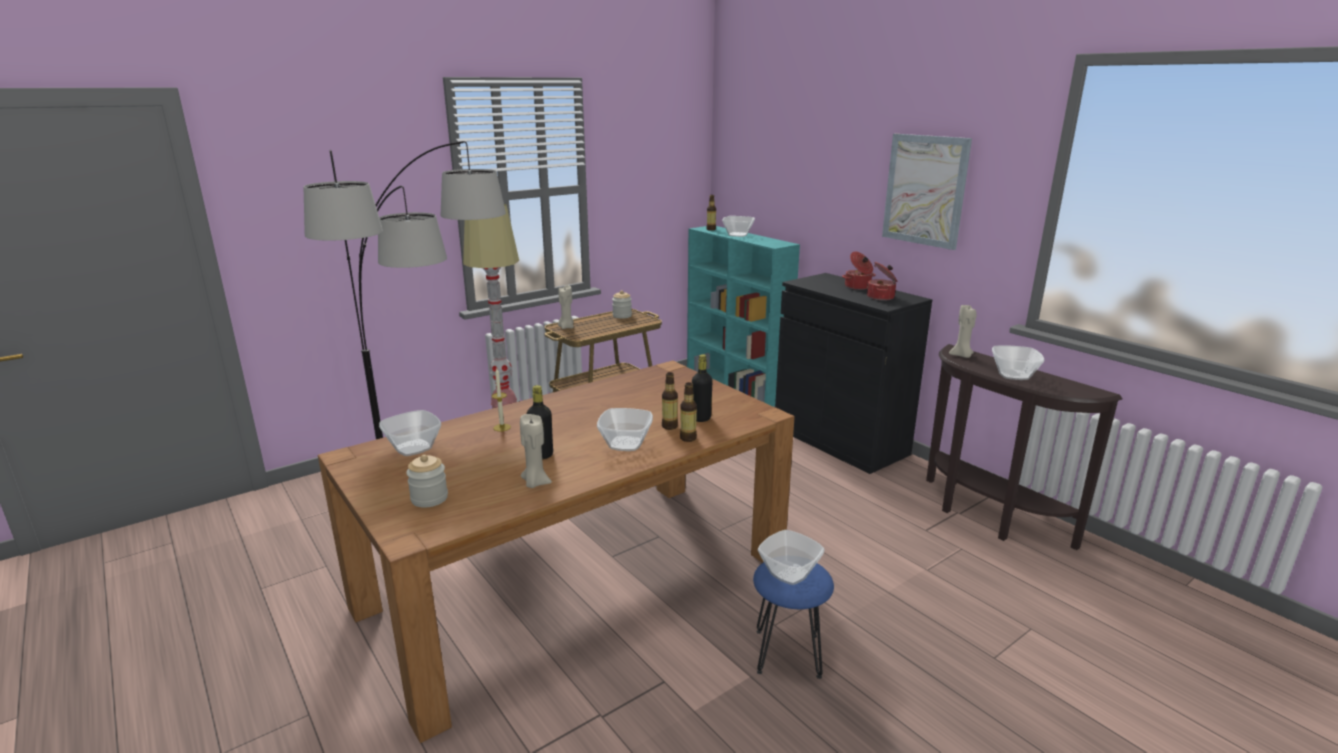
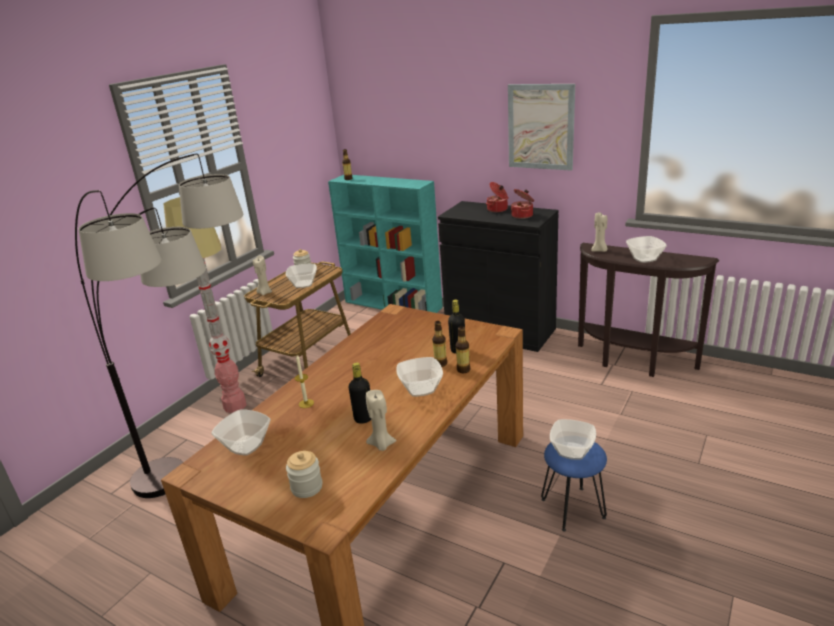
camera: 20 degrees left, 5 degrees up
(737, 235) = (375, 180): bowl -> bowl (303, 284)

